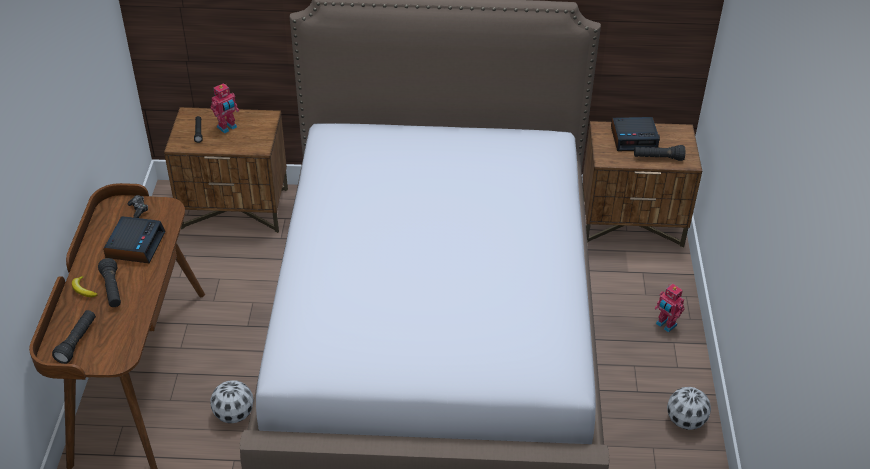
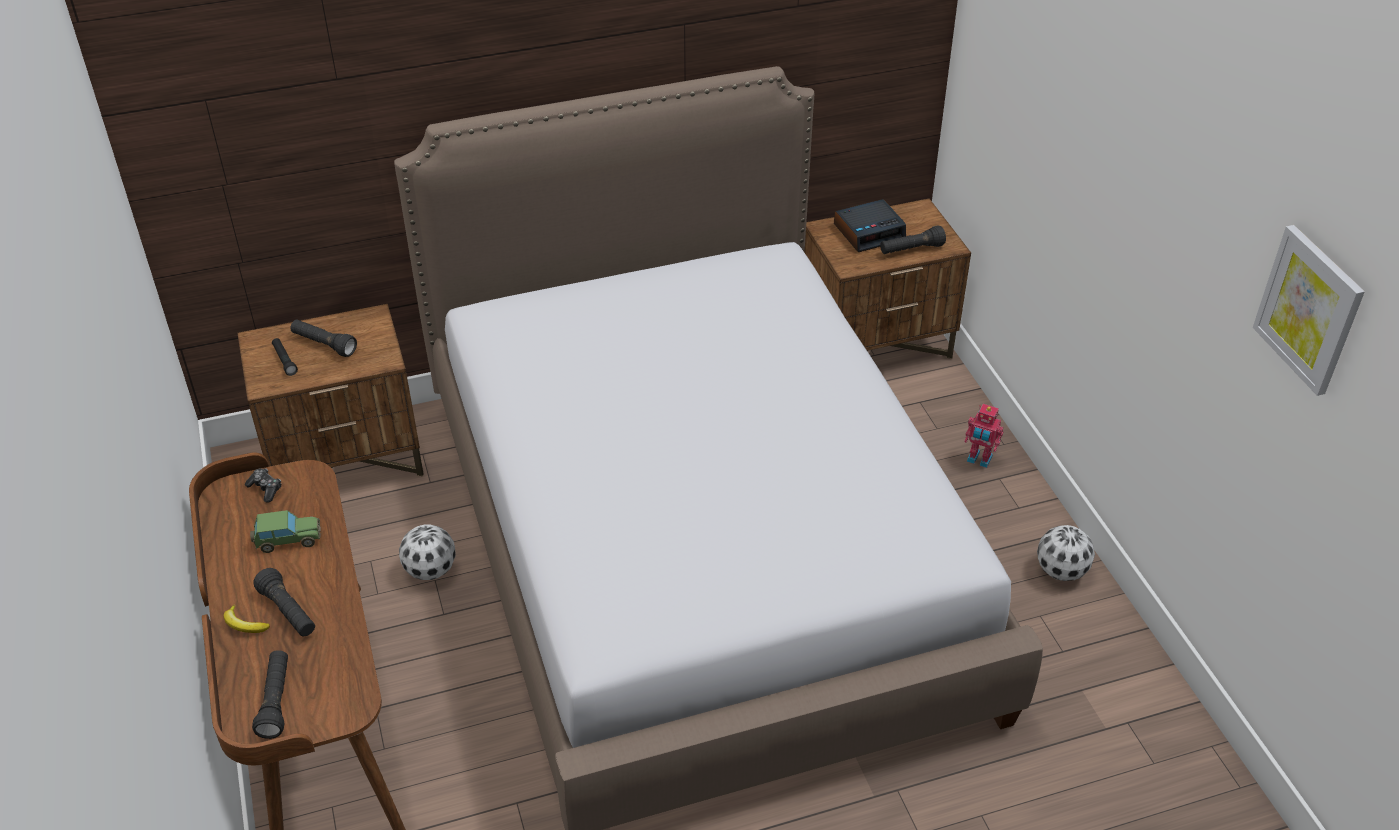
camera: 20 degrees left, 0 degrees up
(135, 245) = (288, 540): alarm clock -> toy car
(227, 128) = (324, 345): toy robot -> black flashlight
(234, 414) = (485, 740): football -> football (430, 570)
(826, 261) = (1309, 309): none -> picture

